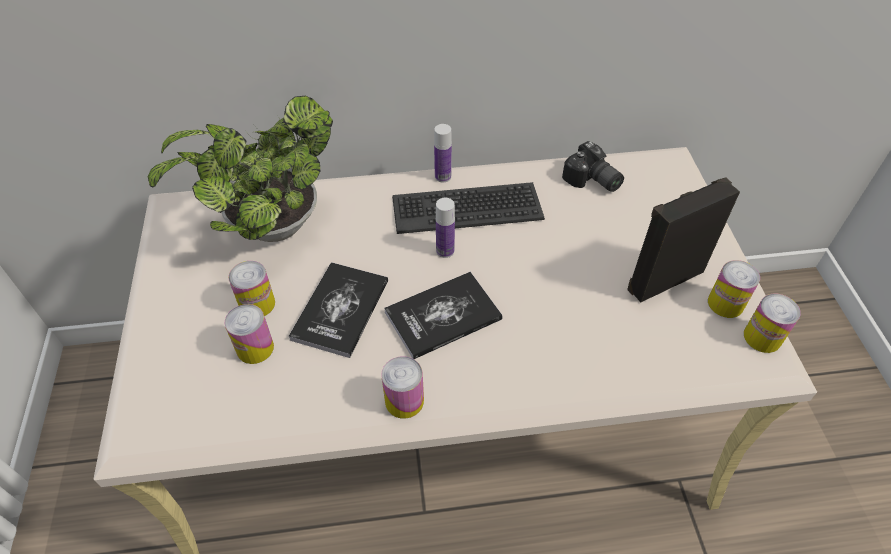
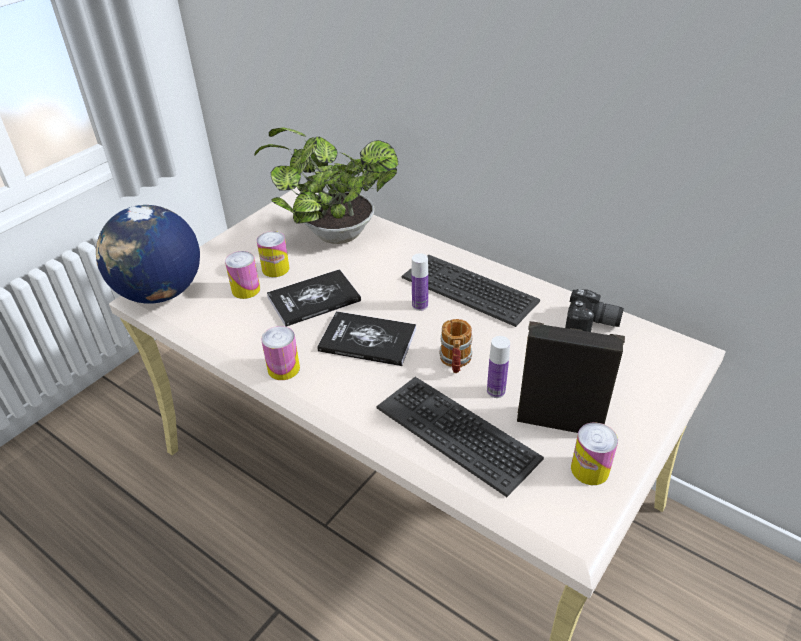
camera: 45 degrees right, 10 degrees down
(156, 420) = (160, 293): none -> globe
(443, 176) = (479, 262): bottle -> bottle (496, 391)
(537, 284) = (455, 362): none -> mug
(592, 181) = (592, 325): camera -> camera turned 75 degrees counterclockwise
(614, 345) = (458, 432): none -> keyboard
(762, 337) = (589, 513): can -> none

